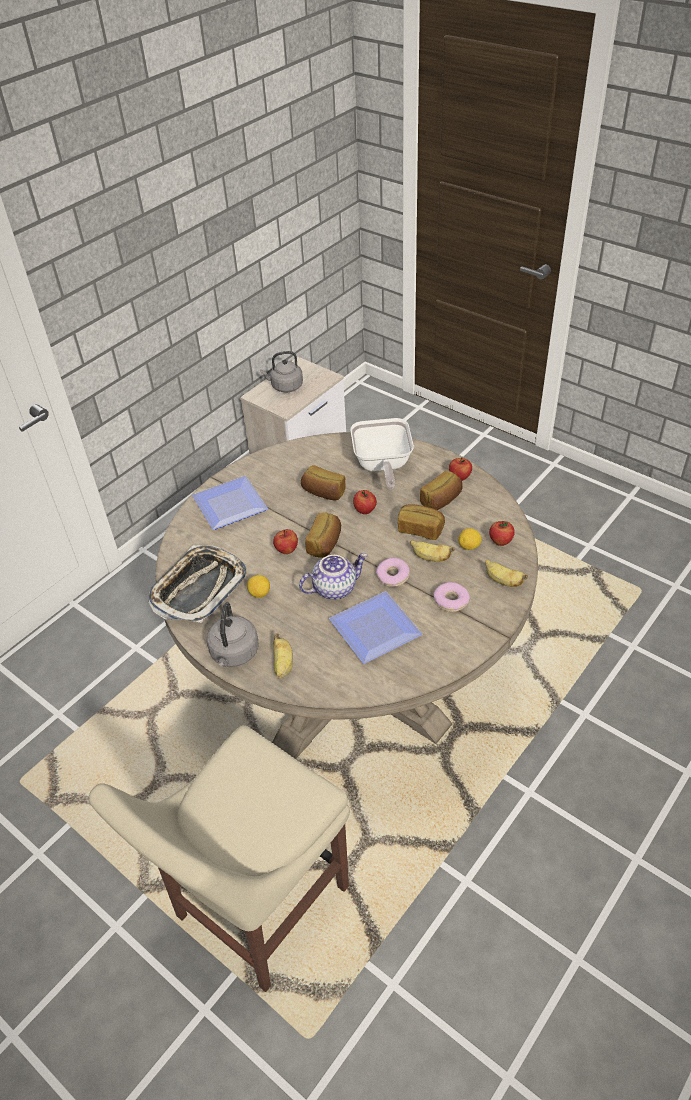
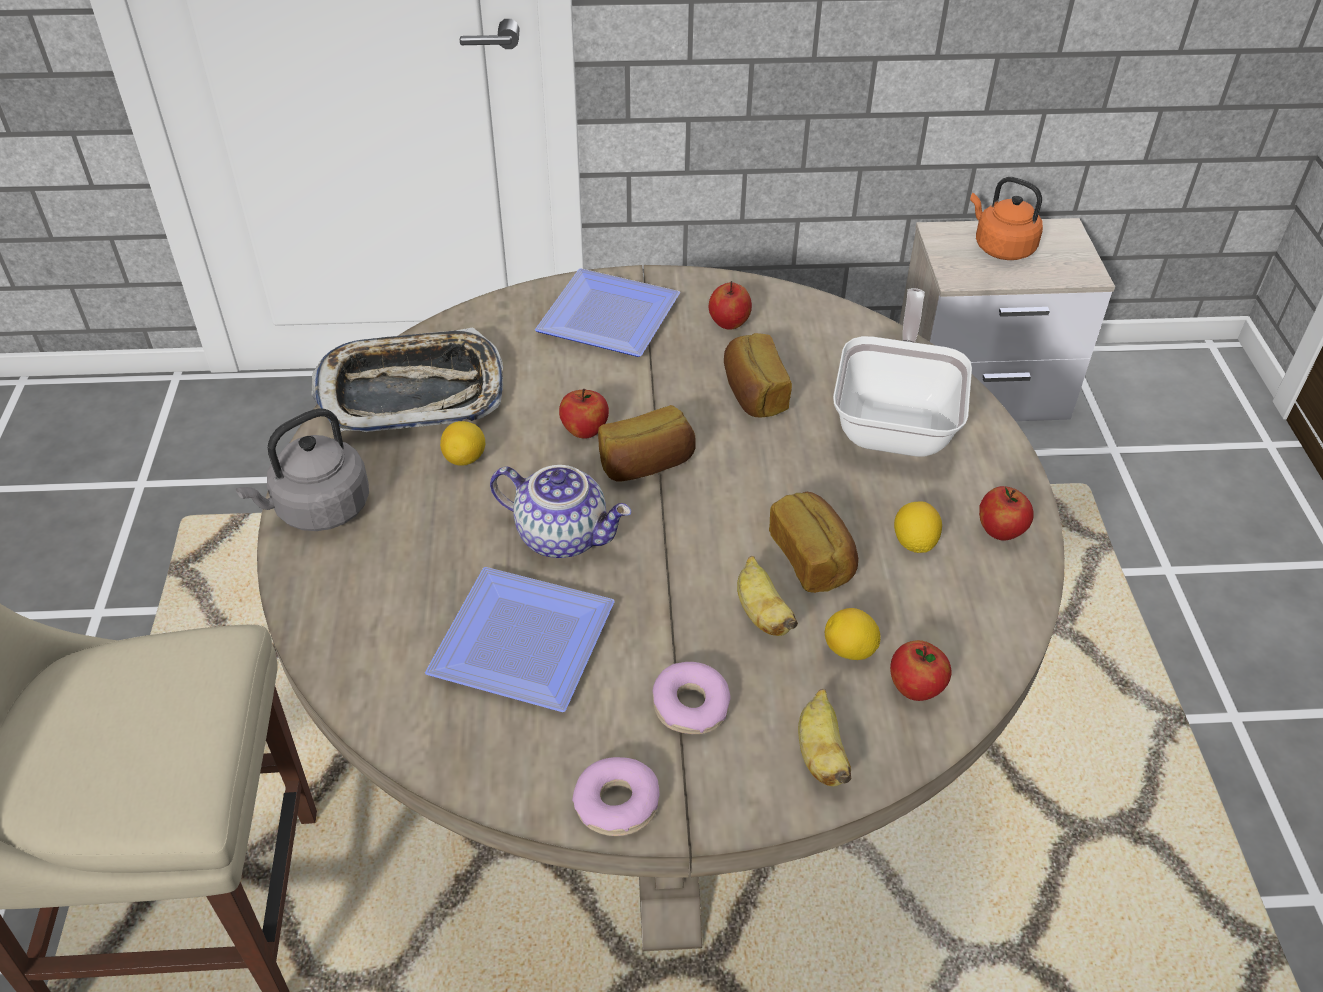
camera: 45 degrees right, 0 degrees up
(283, 665) = (344, 578): banana -> none
(285, 386) = (1001, 247): grey kettle -> orange kettle
(365, 510) = (772, 463): apple -> apple (729, 323)
(382, 466) = (897, 420): frying pan -> frying pan turned 150 degrees clockwise
(392, 576) = (665, 590): donut -> donut (616, 803)
(441, 500) = (914, 543): bread -> lemon

